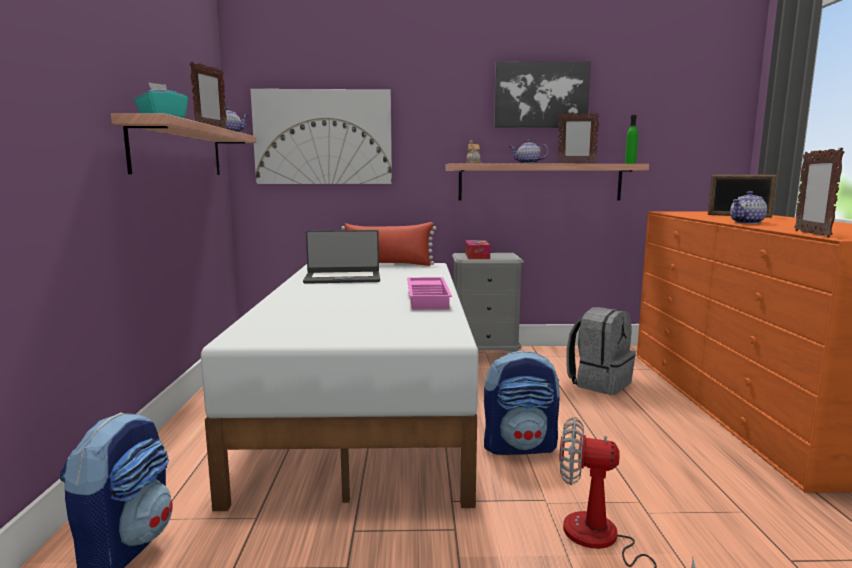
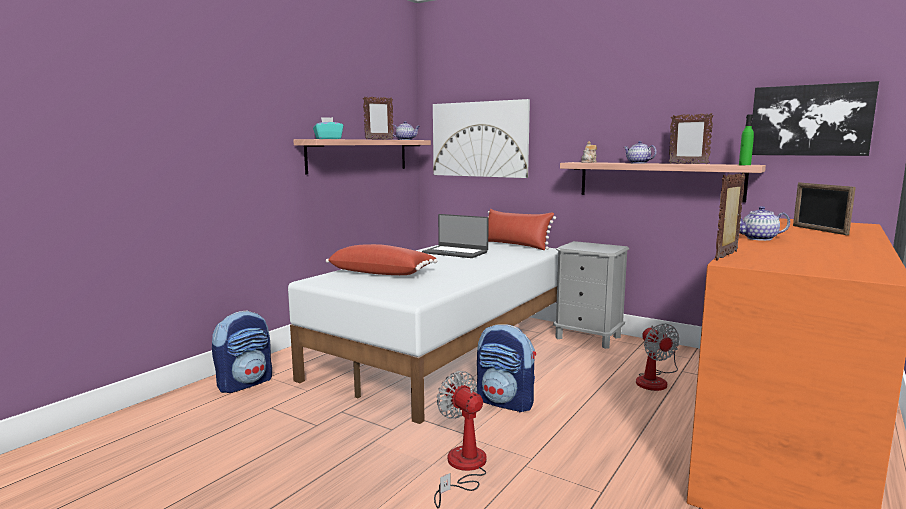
camera: 35 degrees right, 0 degrees up
(316, 313) = (382, 273): none -> red pillow
(429, 298) = (472, 274): pink tray -> none
(477, 256) = (583, 246): tissue box -> none
(541, 95) = (661, 97): picture -> picture (810, 120)
(599, 383) = (655, 380): grey backpack -> fan

